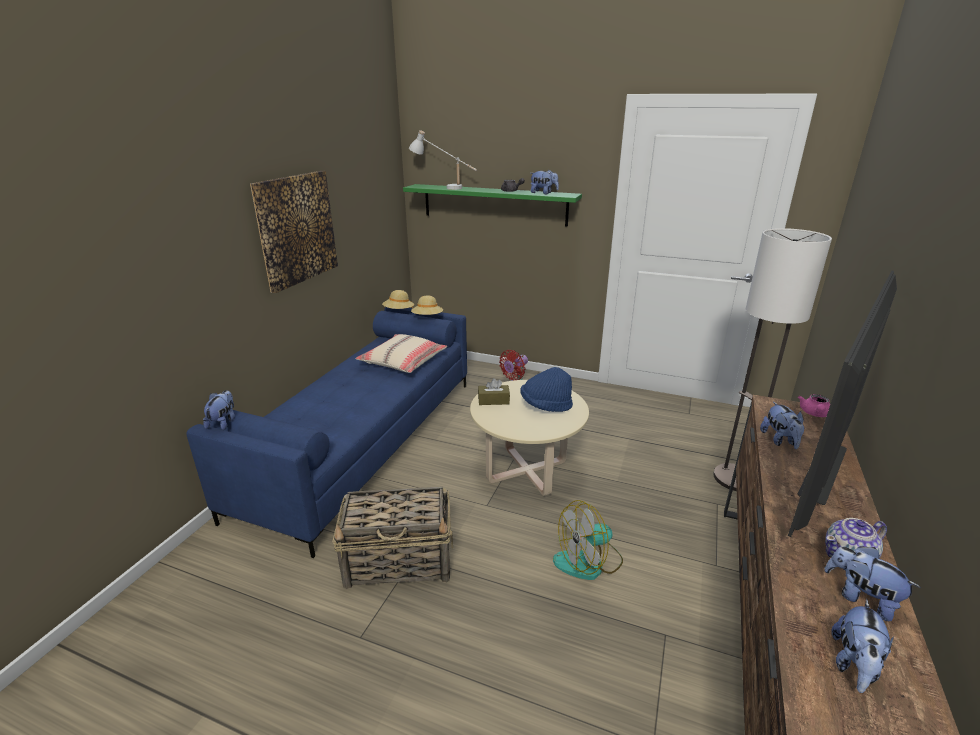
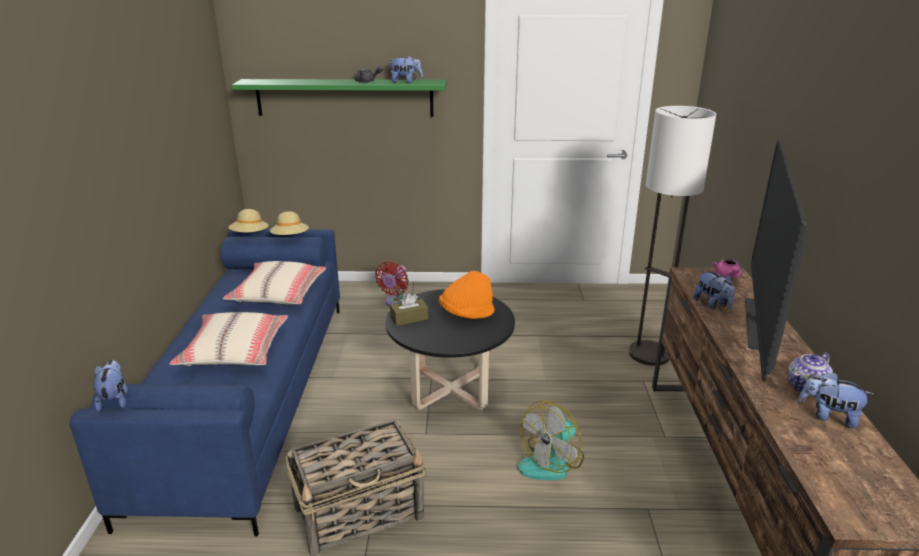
camera: 20 degrees left, 0 degrees up
(296, 229) = (138, 149): picture -> none
(344, 401) = (234, 350): none -> beige pillow
(443, 187) = (283, 82): white table lamp -> none
(526, 471) = (450, 389): beige coffee table -> black coffee table
(545, 405) = (466, 314): blue hat -> orange hat
(854, 665) = (846, 465): plush toy -> none

